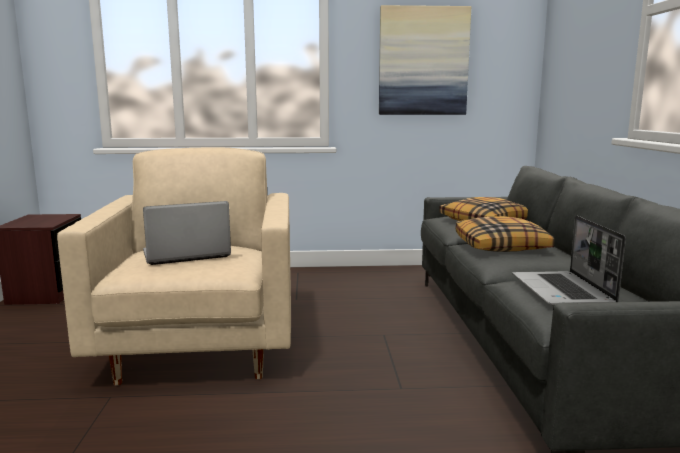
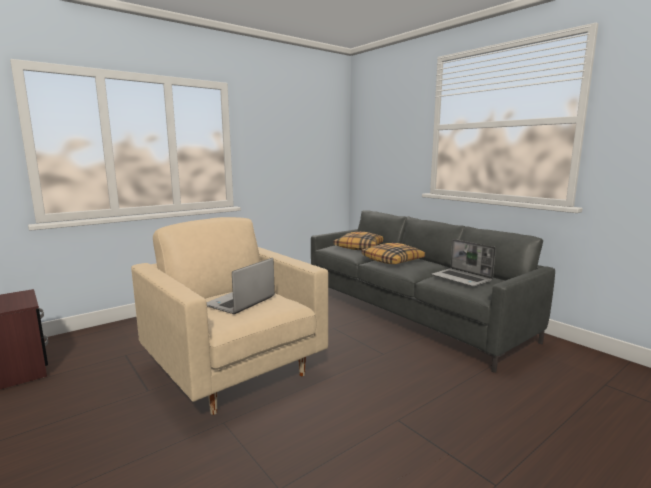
camera: 35 degrees left, 0 degrees up
(423, 61) = (289, 145): picture -> none

